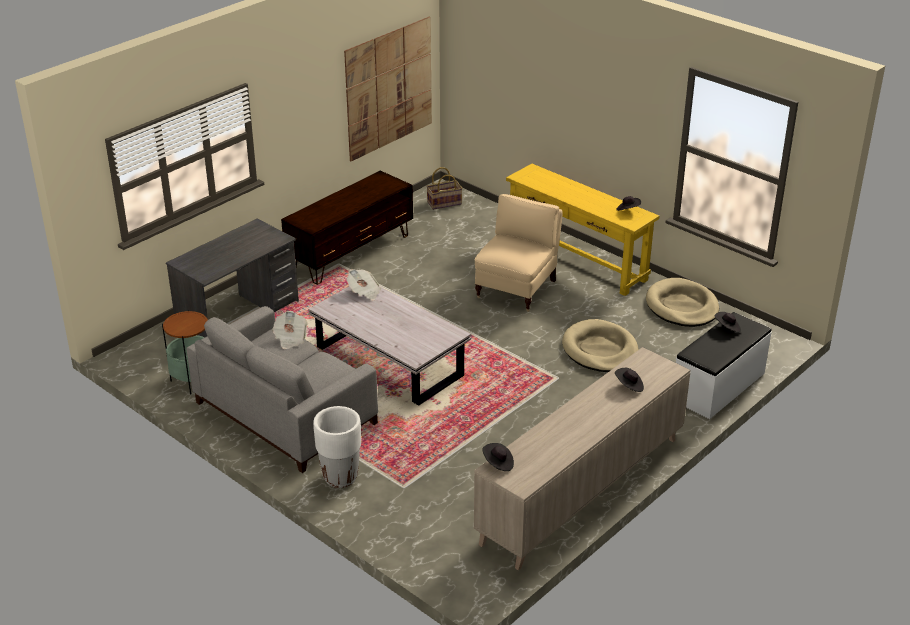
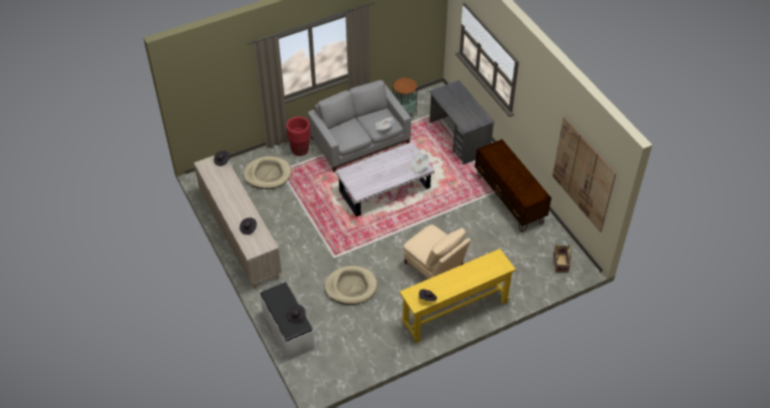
camera: 110 degrees right, 15 degrees up
(340, 477) = (300, 150): white planter -> red planter
(682, 306) = (377, 349): beige dog bed -> beige dog bed (267, 174)

